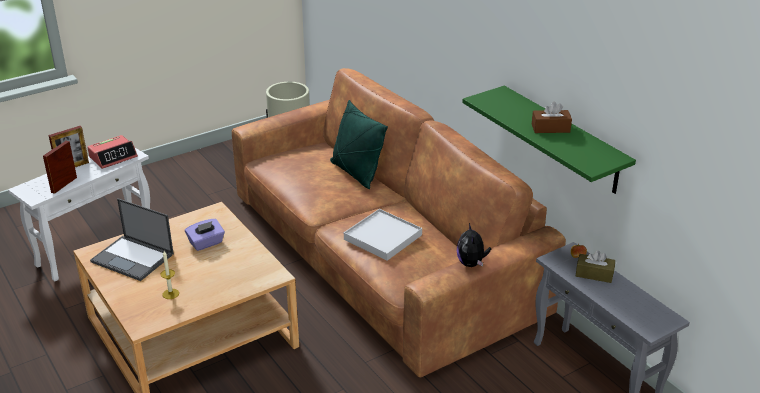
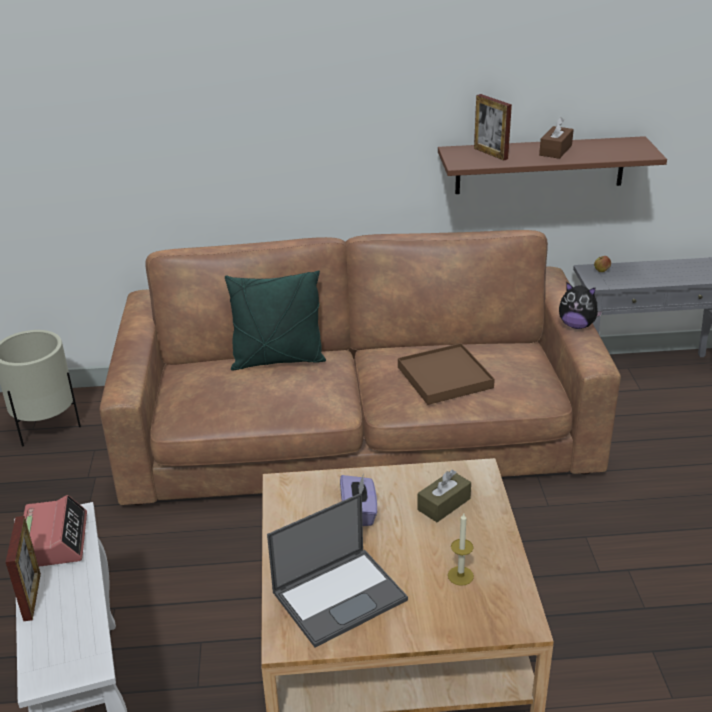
camera: 60 degrees left, 0 degrees up
(64, 185) = (83, 619): picture frame -> picture frame (490, 153)
(383, 237) = (445, 377): white tray -> brown tray
(563, 140) = (540, 165): green shelf -> brown shelf
(594, 274) = (634, 272): brown tissue box -> brown tissue box (444, 504)

